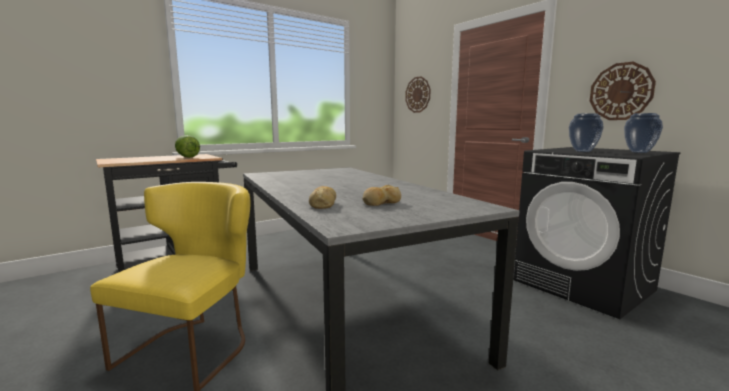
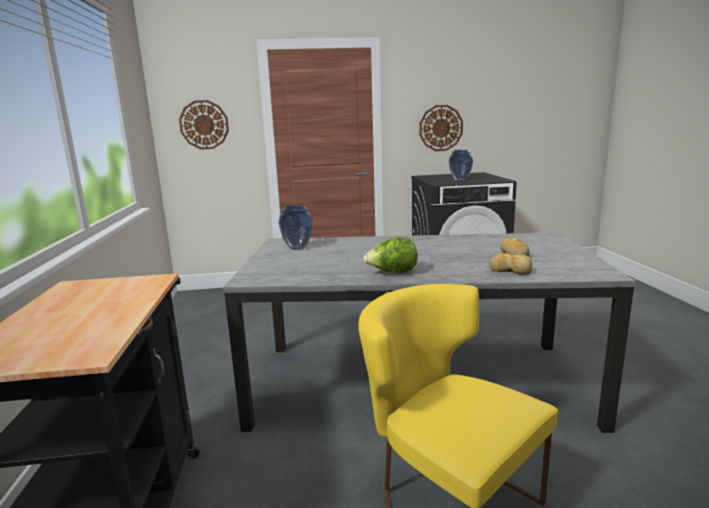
camera: 60 degrees left, 5 degrees up
(187, 157) = (114, 293): lettuce -> lettuce (392, 273)
(639, 152) = (479, 176): vase -> vase (297, 247)

